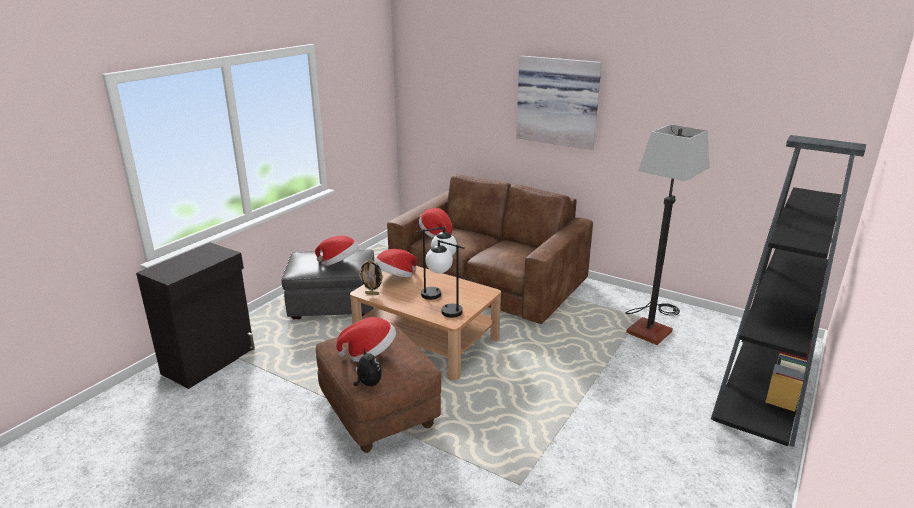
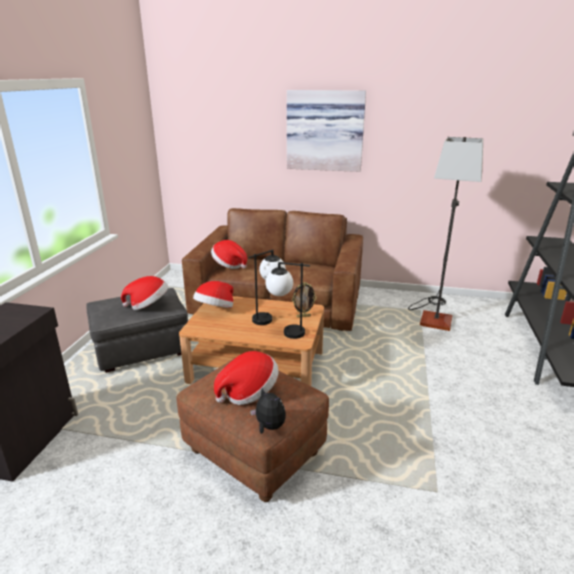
camera: 20 degrees left, 0 degrees up
(372, 293) = (203, 329): picture frame -> picture frame (303, 316)

